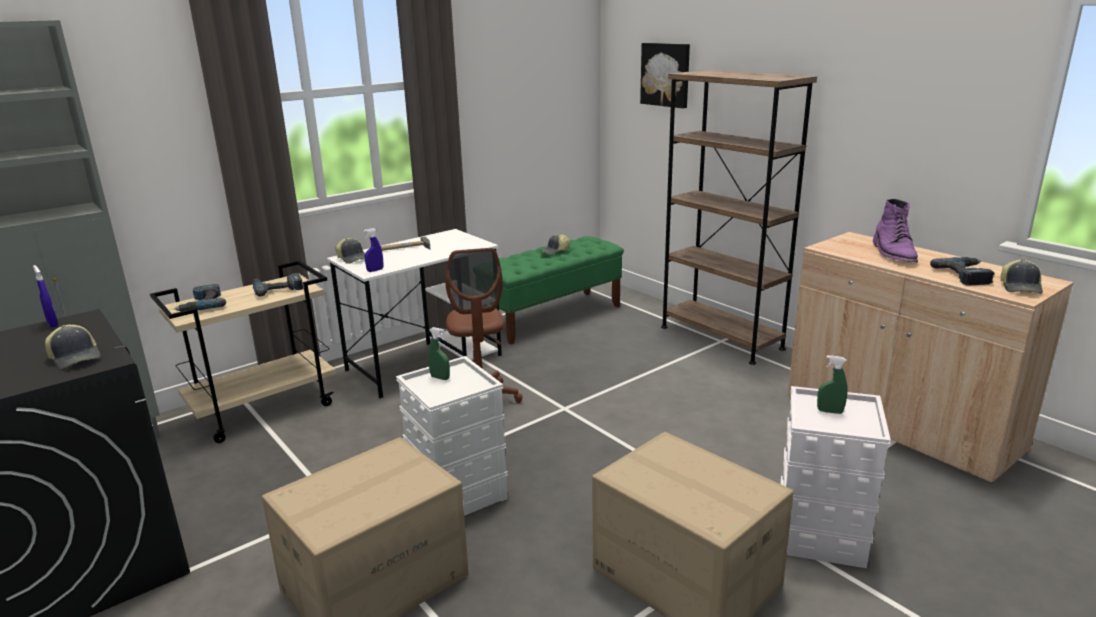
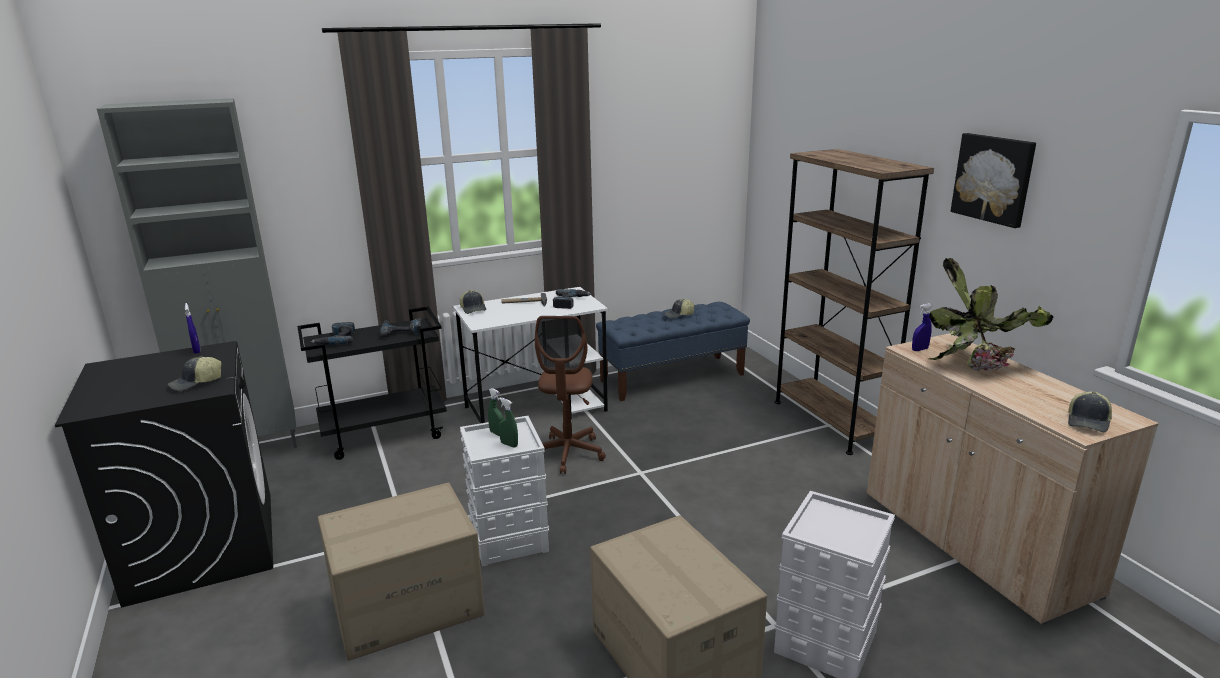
camera: 15 degrees right, 0 degrees up
(76, 357) = (196, 383): cap -> cap turned 75 degrees clockwise
(265, 409) = (386, 434): beige cart -> black cart
(375, 270) = (485, 323): blue spray bottle -> blue spray bottle (919, 349)
(552, 316) = (672, 377): green bench -> blue bench
(666, 74) = (804, 149): picture -> picture (994, 179)
(830, 411) = (834, 523): green spray bottle -> green spray bottle (509, 444)
(893, 253) = (977, 364): purple boot -> potted plant
(967, 275) = (1038, 400): power drill -> power drill (570, 302)

